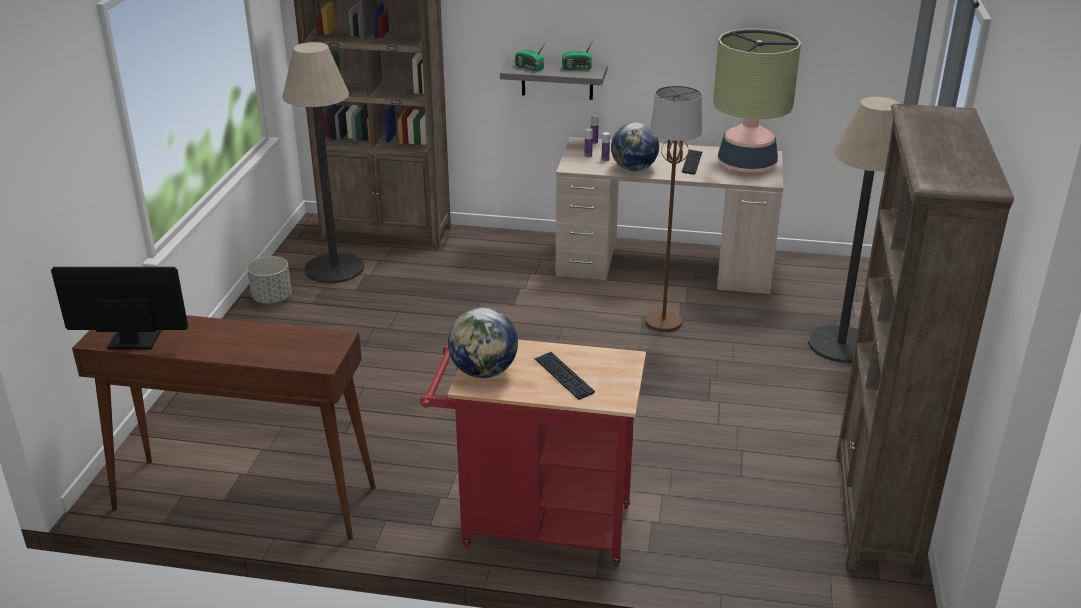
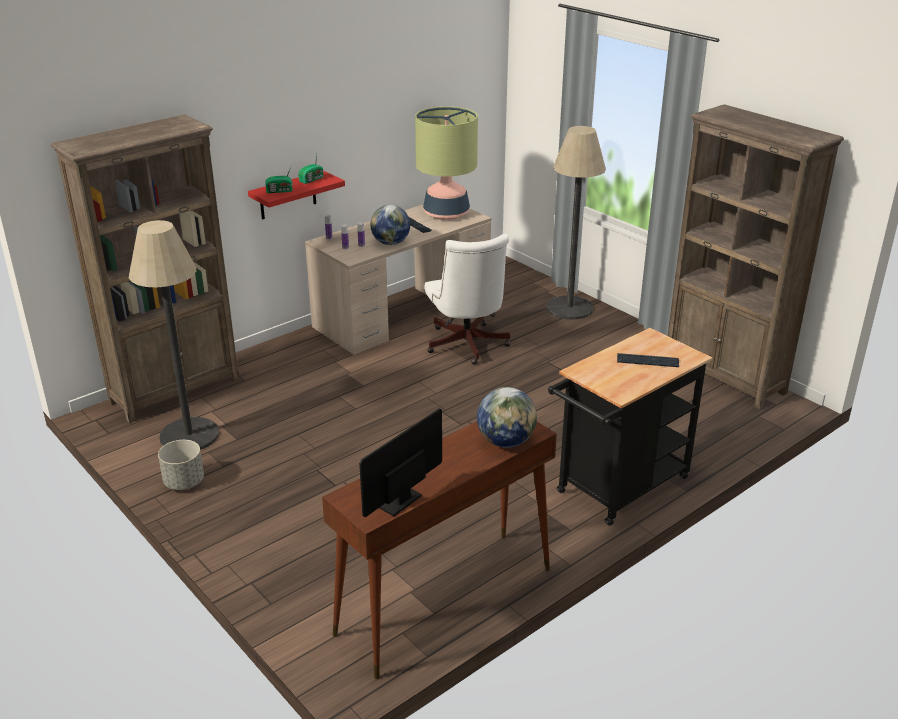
camera: 50 degrees left, 0 degrees up
(484, 372) = (610, 383): globe -> globe (506, 441)
(536, 526) = (617, 489): red cart -> black cart
(557, 79) = (287, 195): grey shelf -> red shelf
(663, 322) = (467, 346): brown floor lamp -> white office chair

